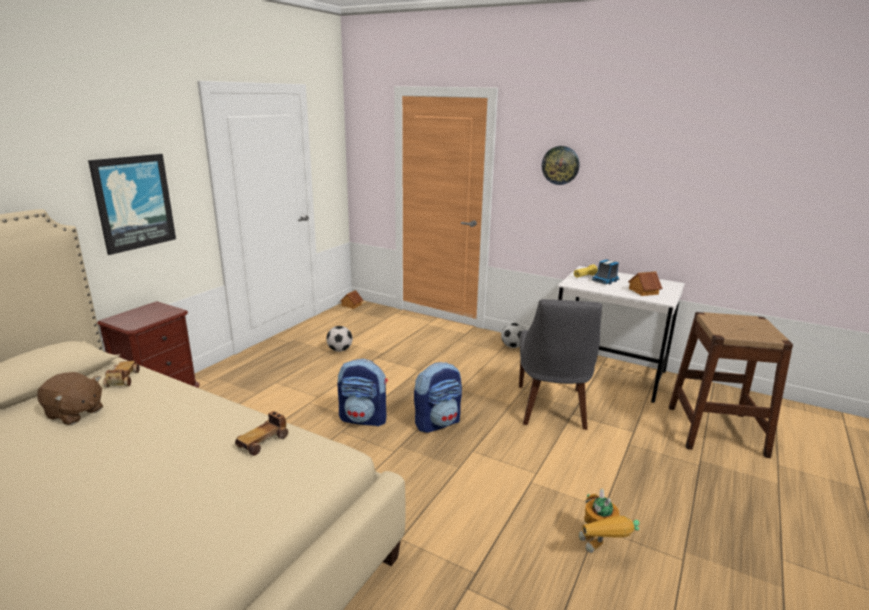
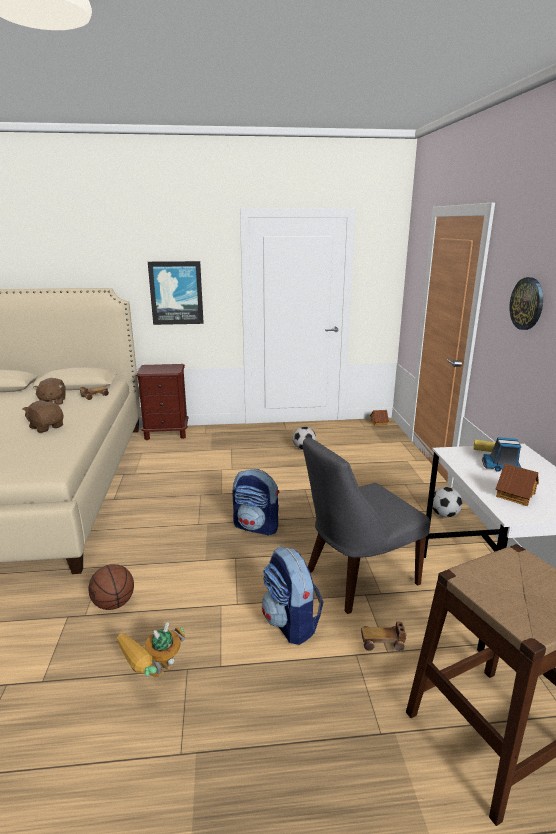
camera: 55 degrees right, 0 degrees up
(176, 435) = (47, 427): none -> brown plush toy
(263, 441) = (55, 447): toy car -> toy car (382, 642)
(364, 419) = (225, 496): backpack -> backpack (291, 623)
(475, 546) = (114, 604): none -> basketball

